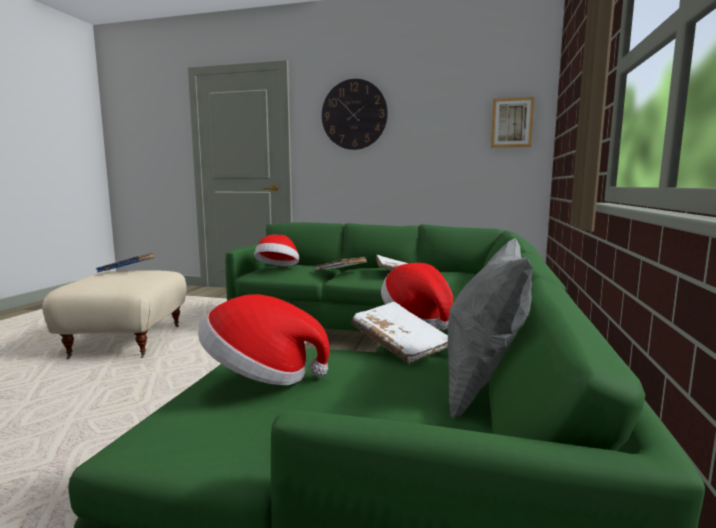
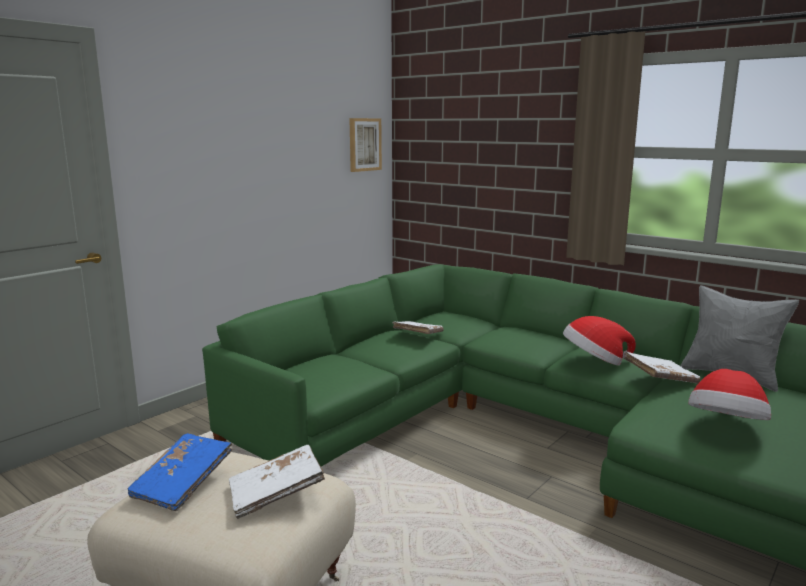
camera: 65 degrees left, 5 degrees up
(278, 269) = (321, 379): hat -> none
(340, 272) = (376, 355): white book -> white book (276, 494)
(354, 114) = (210, 130): wall clock -> none

